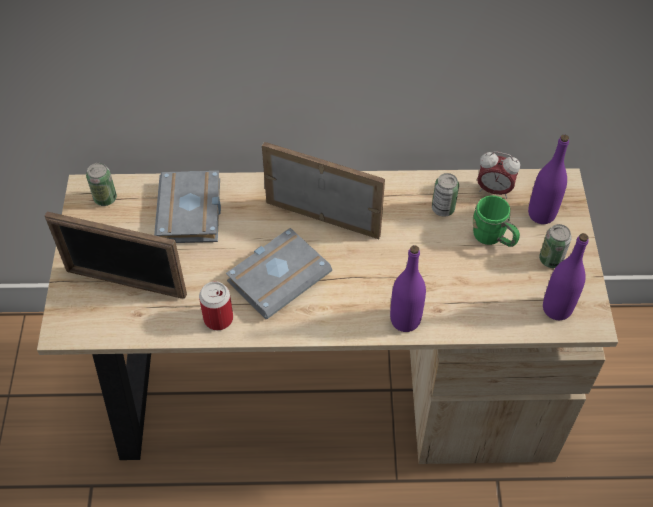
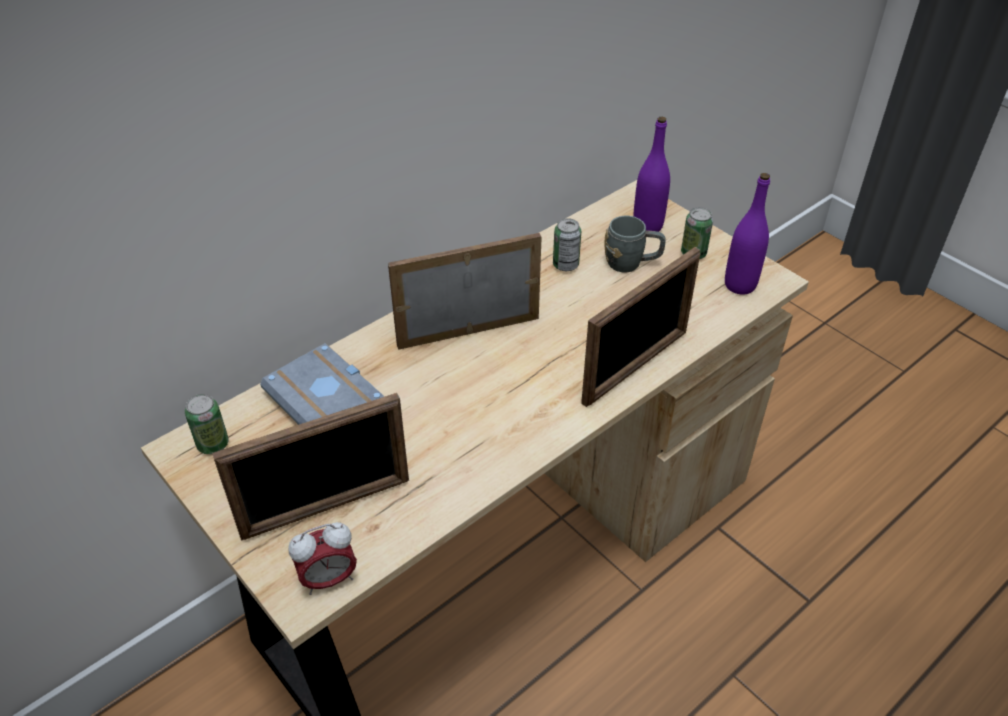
camera: 40 degrees left, 10 degrees down
(218, 318) = (464, 476): can -> none
(278, 275) = (480, 401): grey book -> none
(405, 320) = (636, 367): purple bottle -> picture frame
(493, 238) = (632, 263): green mug -> grey mug
(494, 190) = (590, 229): alarm clock -> alarm clock (328, 579)

